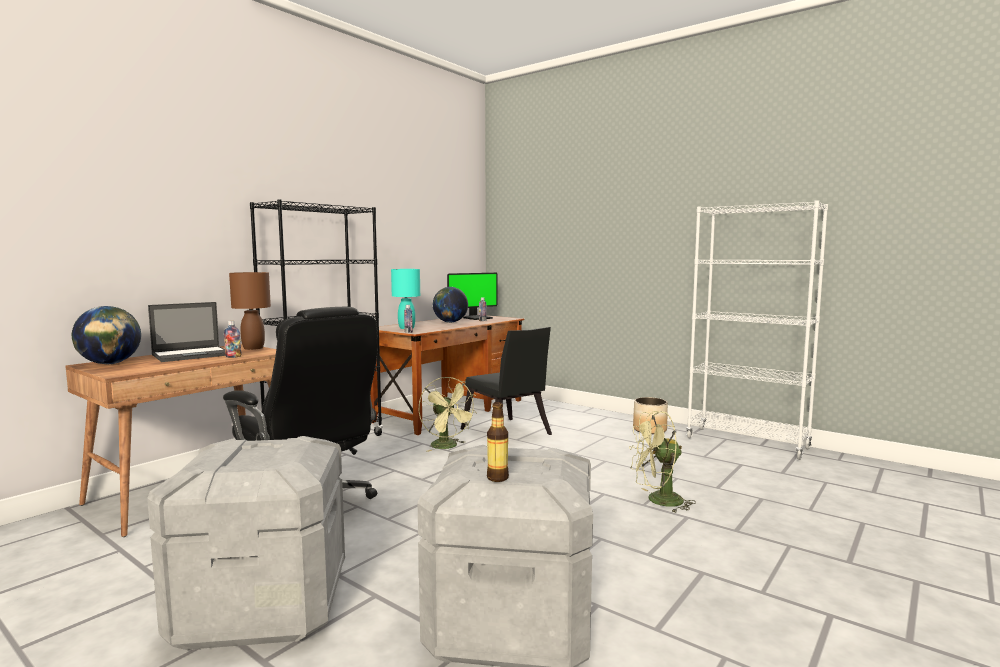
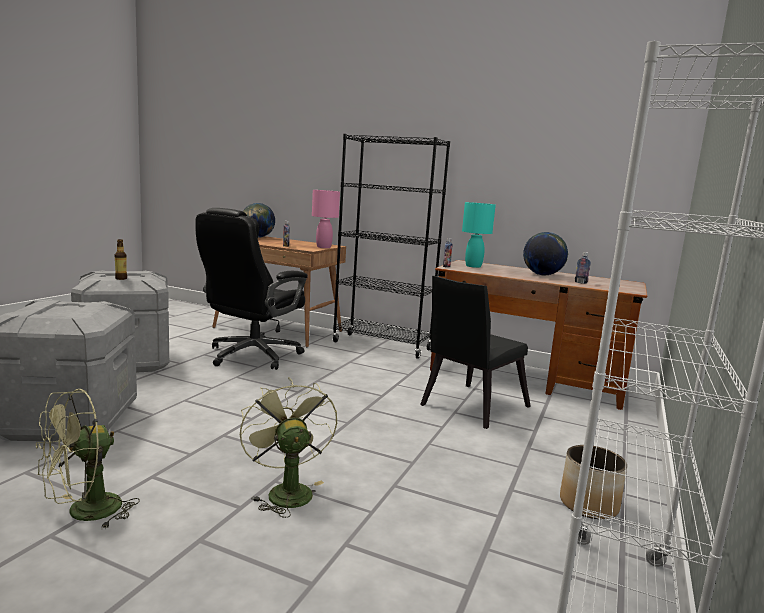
camera: 75 degrees right, 5 degrees up
(192, 355) = (291, 242): laptop -> none
(253, 348) = (323, 247): brown table lamp -> pink table lamp
(447, 447) = (406, 384): green fan -> green fan (84, 513)
(477, 318) = (603, 282): monitor -> none
(497, 478) = (34, 305): bottle -> bottle (121, 278)

